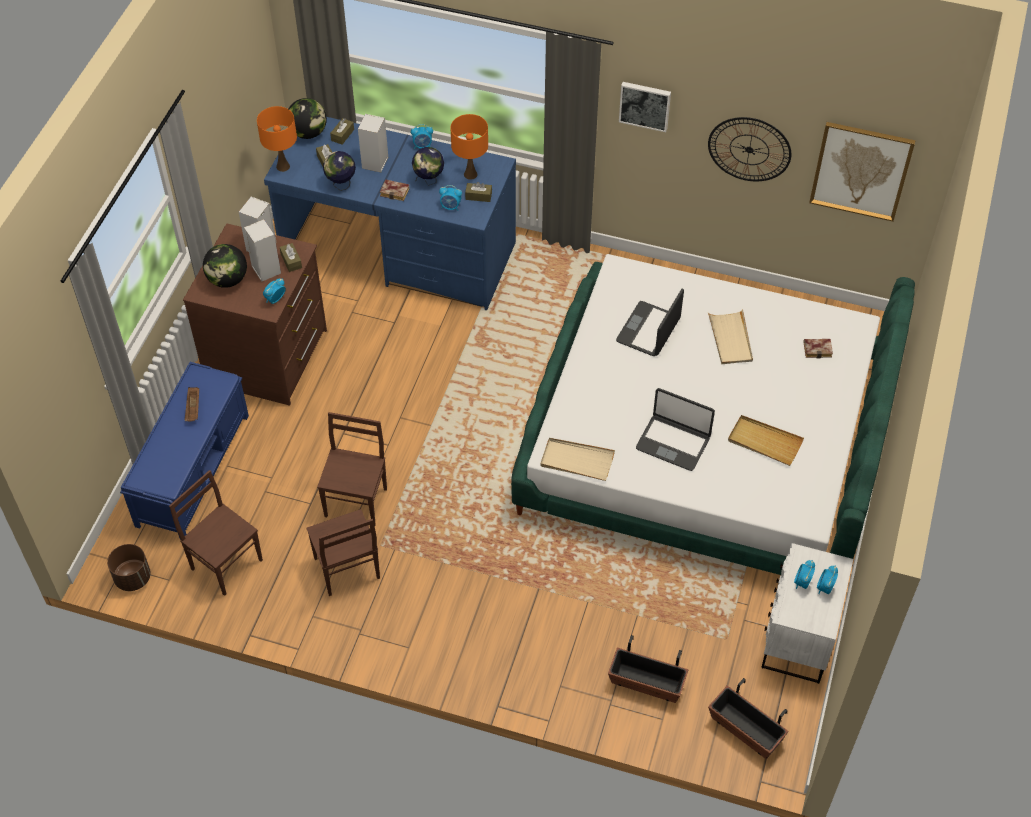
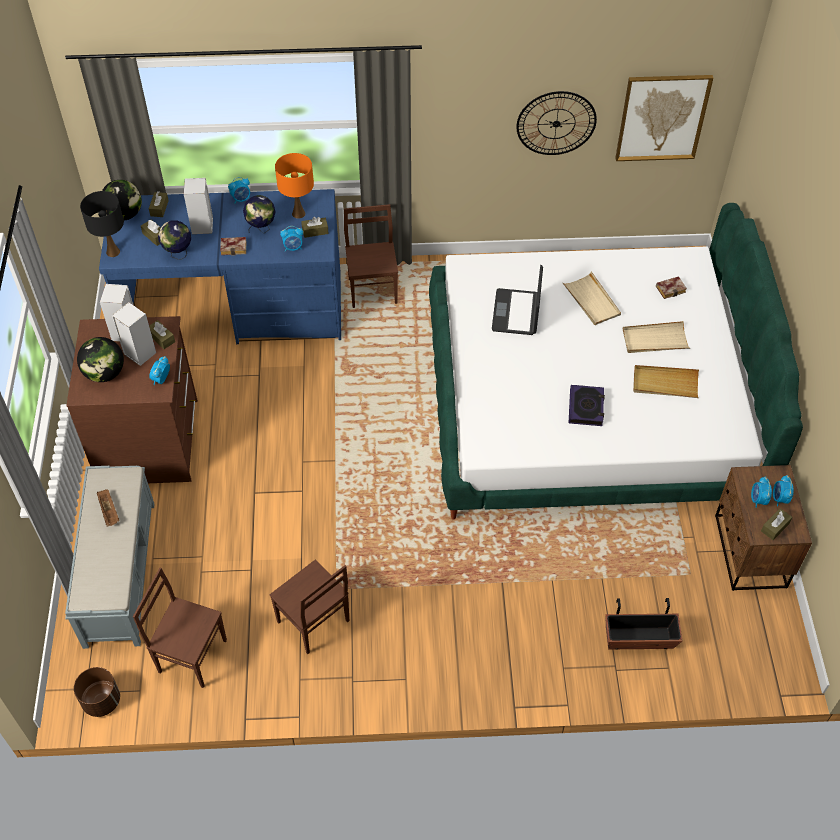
camera: 20 degrees left, 0 degrees up
(193, 469) = (120, 572): blue bench -> grey bench
(283, 167) = (113, 252): orange table lamp -> black table lamp
(357, 501) = (295, 554): brown chair -> brown chair (373, 290)
(576, 461) = (507, 450): beige tray -> beige tray (655, 340)
(645, 105) = (453, 104): picture -> none
(673, 442) = (586, 408): laptop -> book
(745, 730) = (745, 653): planter -> none
(798, 637) = (749, 552): white nightstand -> brown nightstand
(805, 613) = (775, 527): none -> brown tissue box

